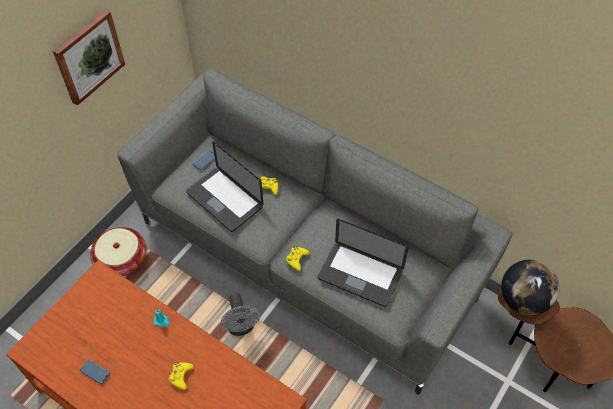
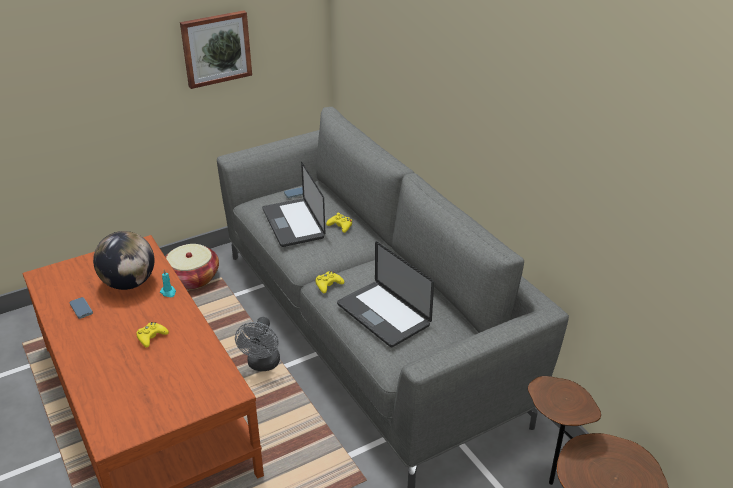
camera: 25 degrees right, 20 degrees down
(523, 300) = (557, 397): globe -> globe (129, 283)

